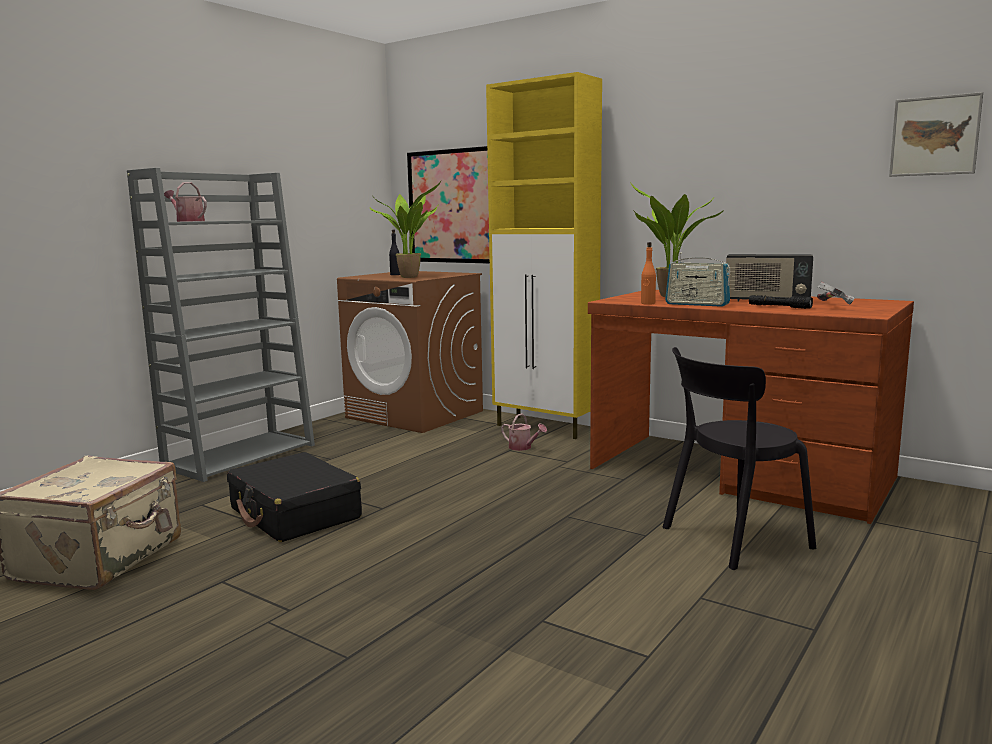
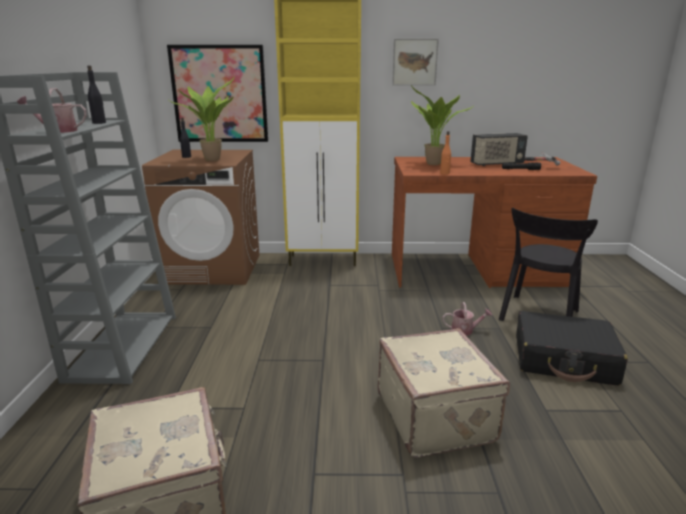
camera: 35 degrees left, 10 degrees up
(247, 220) = (99, 123): none -> black bottle
(295, 514) = (267, 388): black suitcase -> black suitcase (564, 360)
(405, 583) = (436, 416): none -> beige suitcase
(523, 447) = (334, 280): watering can -> watering can (465, 330)
(697, 304) = (473, 171): radio -> none
(934, 136) = (573, 60): picture -> picture (414, 62)

